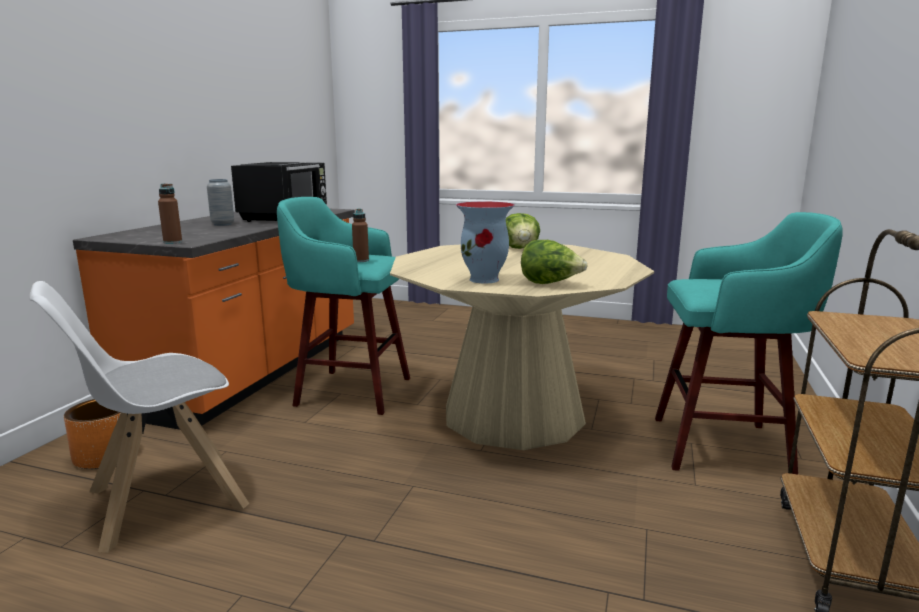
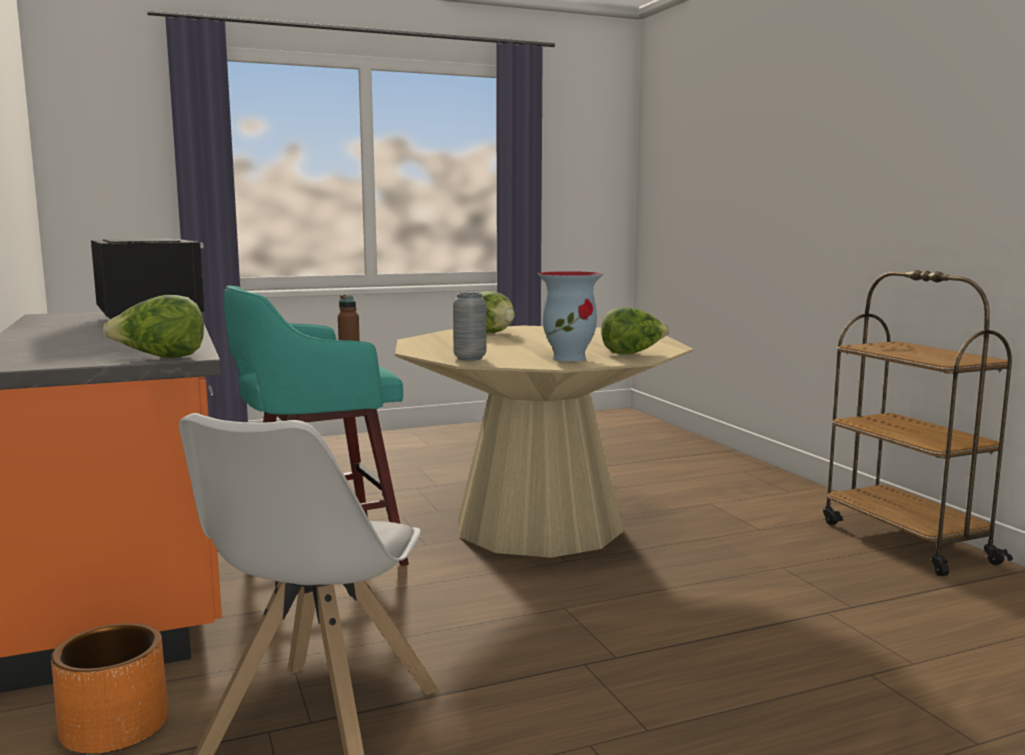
camera: 40 degrees left, 5 degrees down
(173, 242) = (160, 358): brown bottle -> lettuce
(222, 224) = (103, 336): grey vase -> grey vase (470, 358)
(725, 447) = (735, 499): turquoise stool -> none

